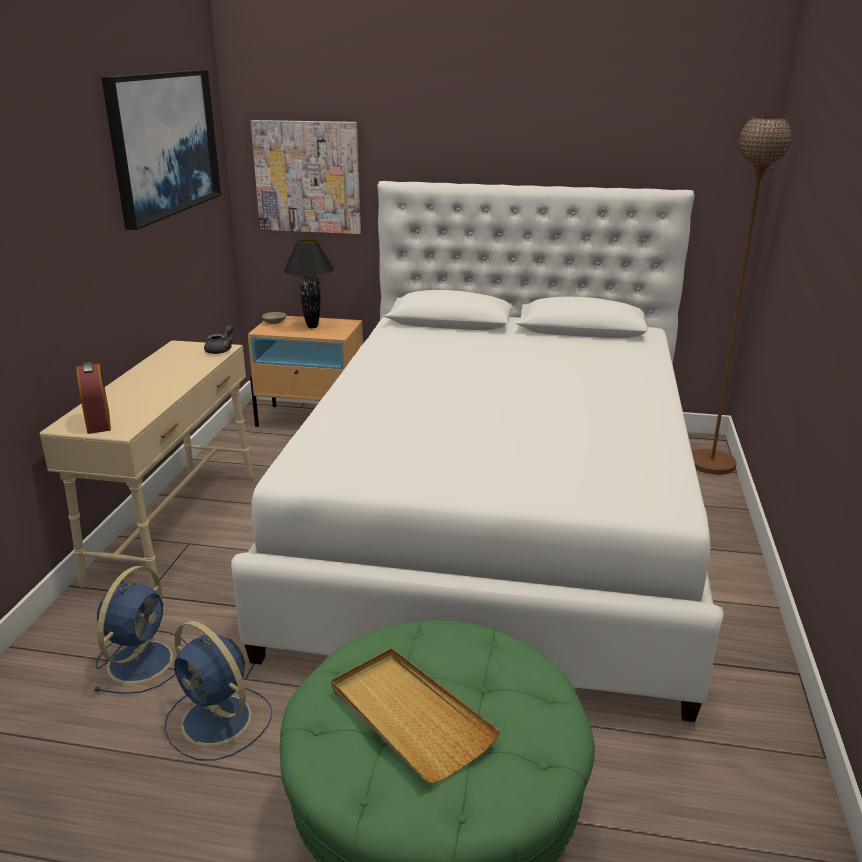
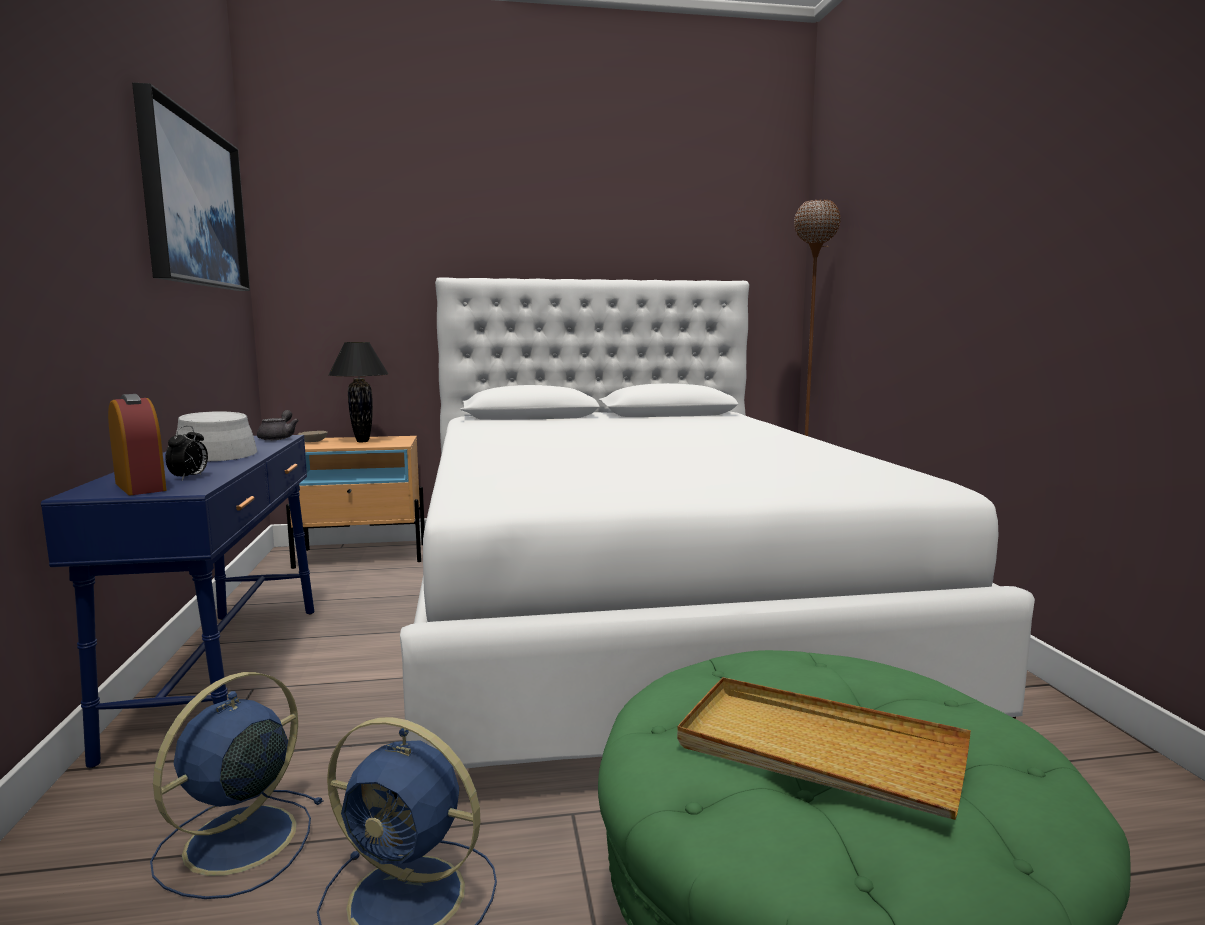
camera: 20 degrees left, 15 degrees down
(132, 413) = (189, 478): none -> alarm clock
(142, 660) = (236, 842): blue fan -> blue fan turned 150 degrees counterclockwise
(165, 372) = (213, 452): none -> grey hat
(177, 527) = (227, 673): beige console table -> blue console table
(307, 177) = (349, 280): picture -> none

